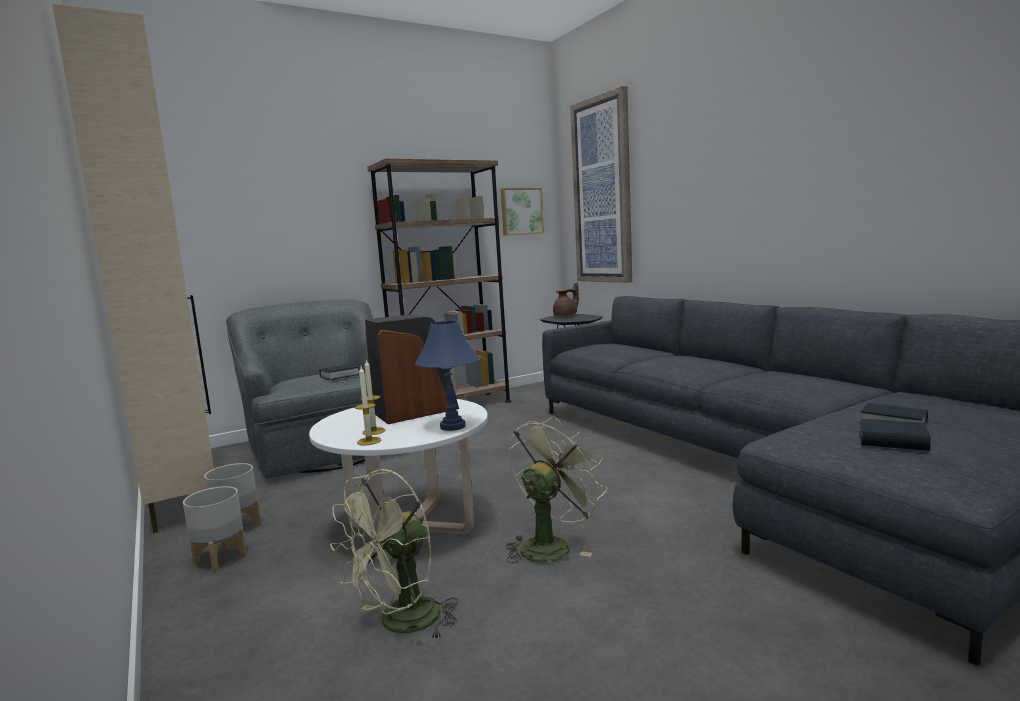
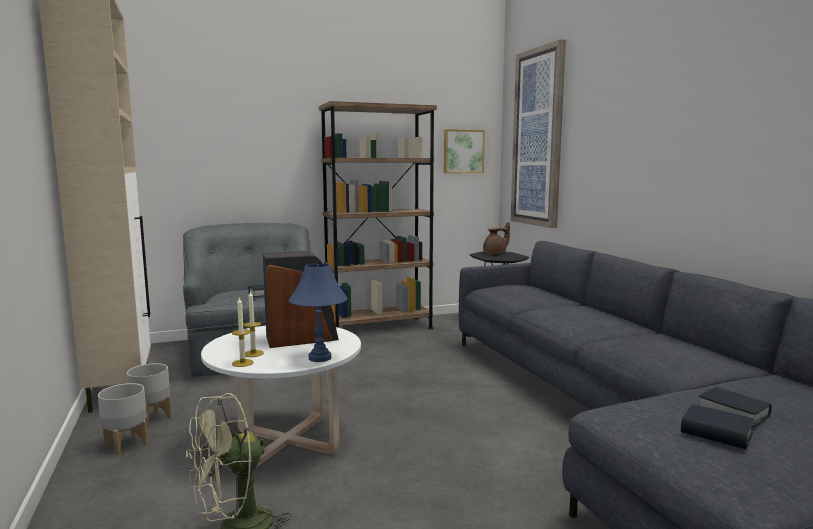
camera: 10 degrees right, 0 degrees up
(550, 545) = (397, 477): green fan -> none

